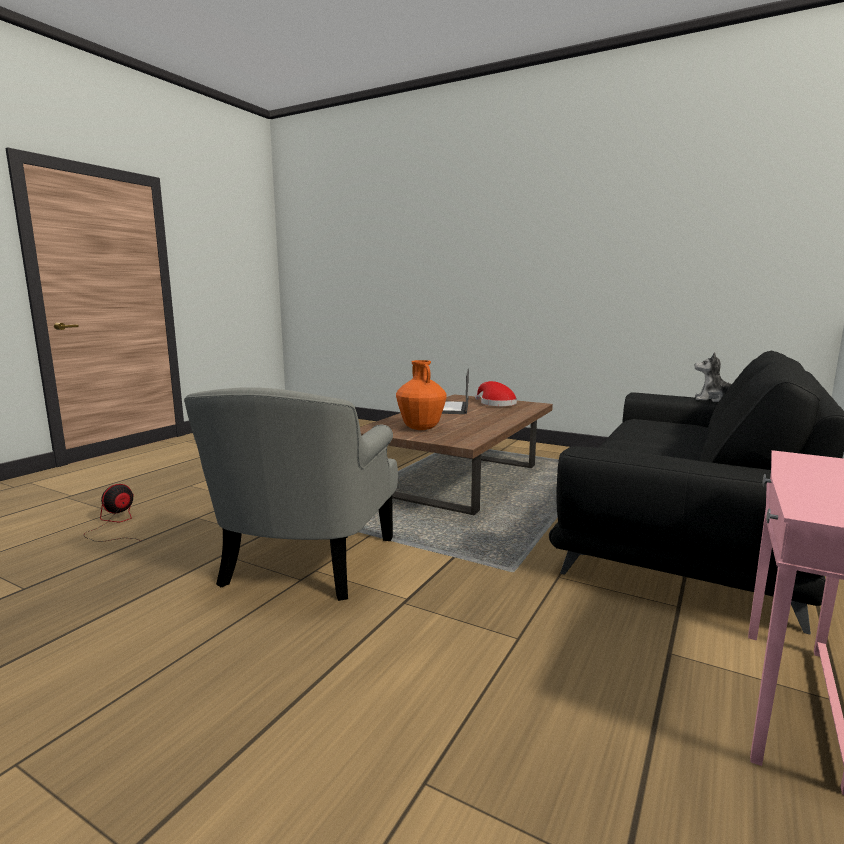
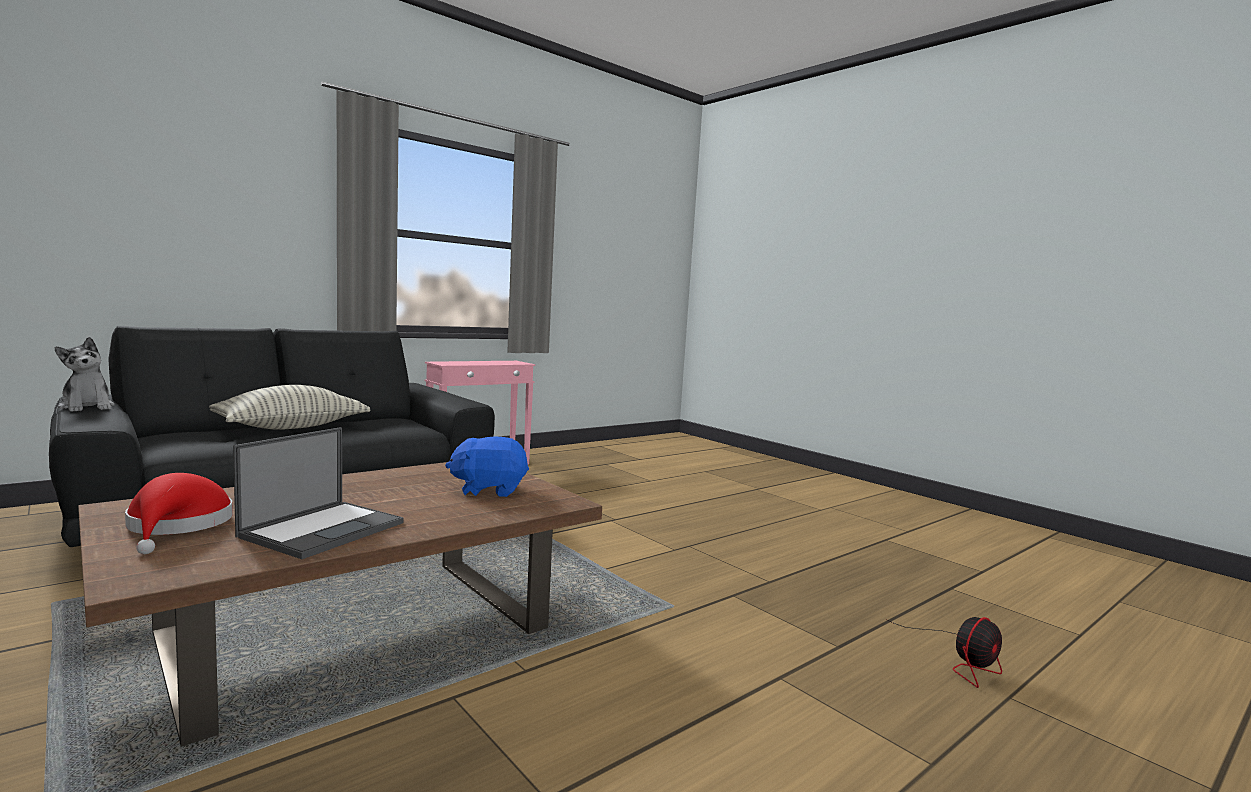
camera: 160 degrees left, 5 degrees down
(306, 561) = (682, 558): grey armchair -> none
(421, 428) = (489, 490): orange vase -> blue plush toy
(679, 445) = (291, 427): none -> pillow

